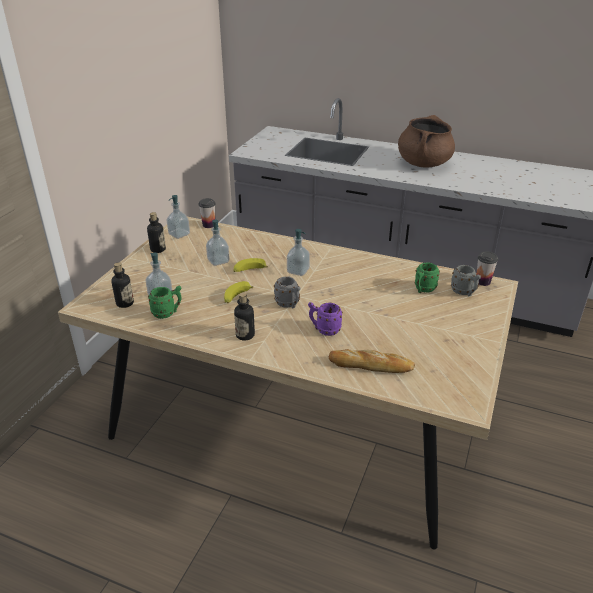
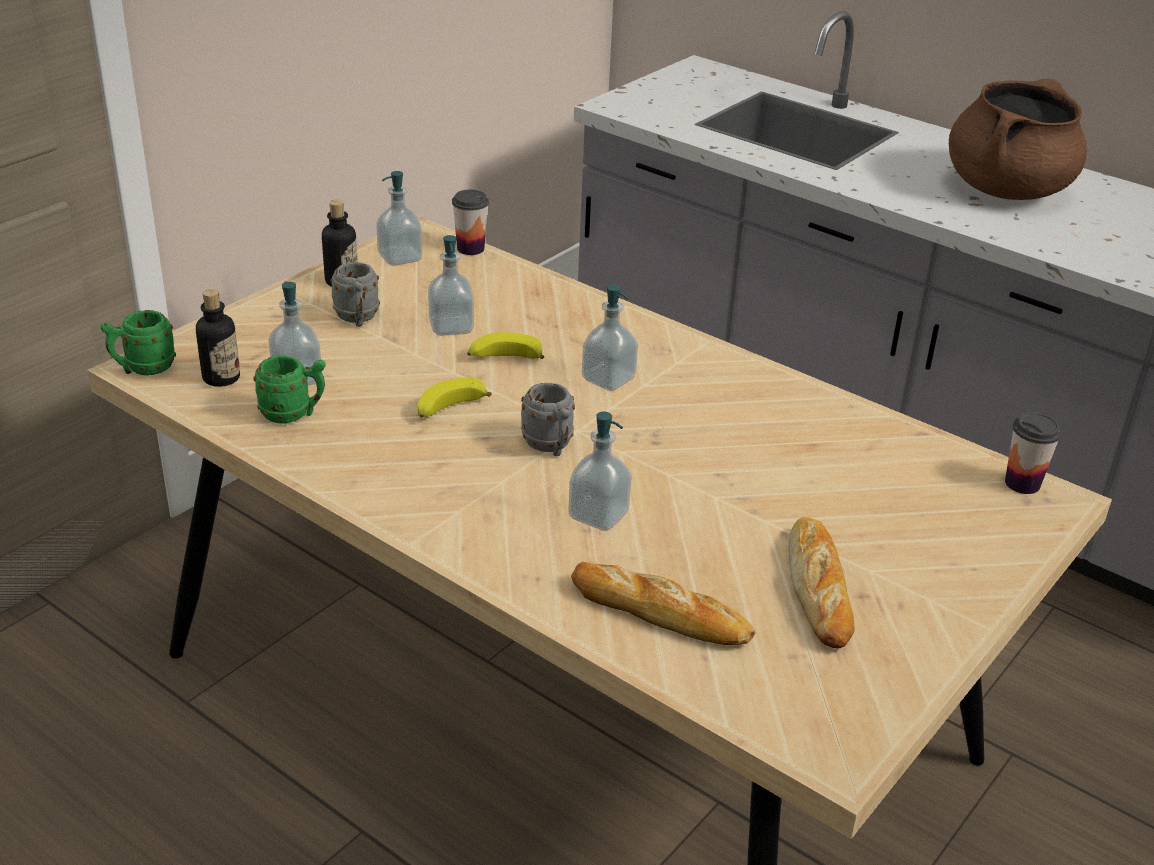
camera: 15 degrees right, 0 degrees up
(245, 335) = (425, 491): bottle -> none
(324, 330) = (598, 515): purple mug -> soap dispenser
(423, 290) = (868, 474): green mug -> green mug (143, 369)
(428, 340) = (819, 588): none -> bread
(464, 292) = (963, 499): grey mug -> grey mug (357, 319)

